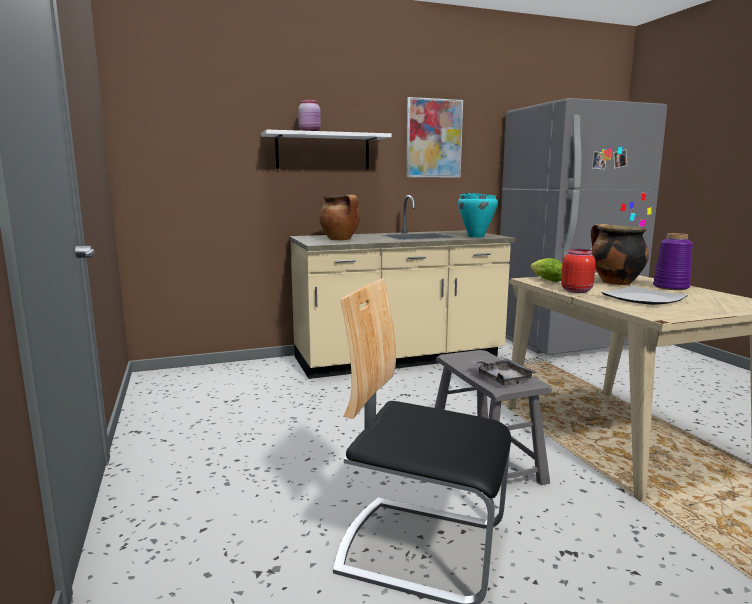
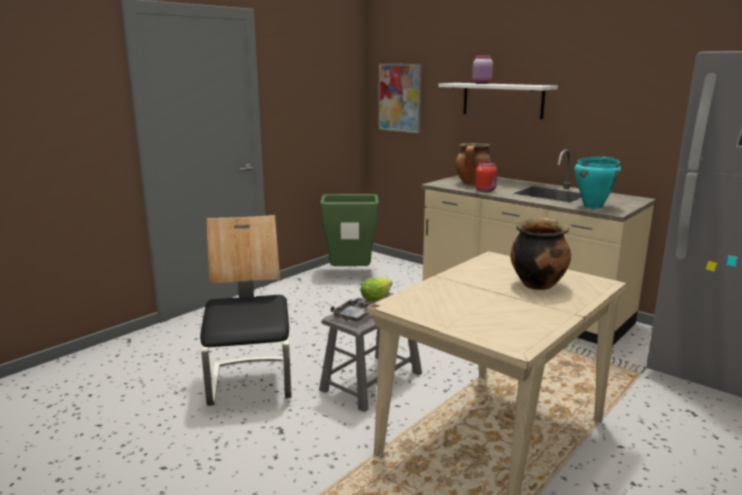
camera: 60 degrees right, 5 degrees up
(185, 398) = (351, 273): none -> green trash can
(434, 138) = (620, 88): picture -> picture (400, 98)
(545, 280) = (500, 261): lettuce -> lettuce (378, 297)
(576, 291) = (464, 274): red jar -> red jar (486, 191)
(642, 299) = (463, 297): plate -> none
(670, 287) = (552, 306): purple vase -> none

